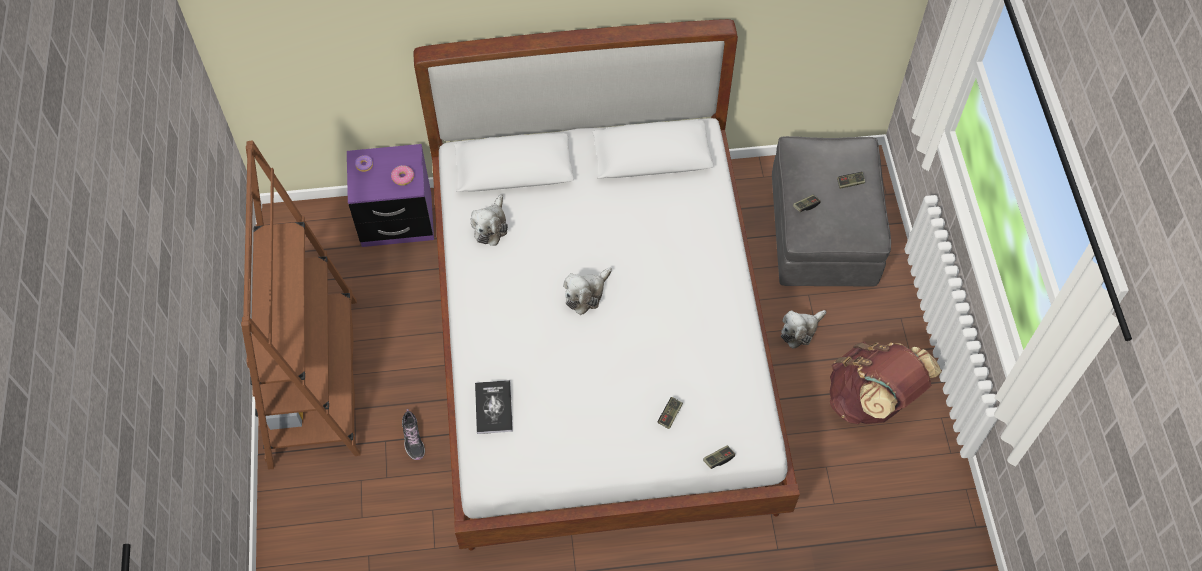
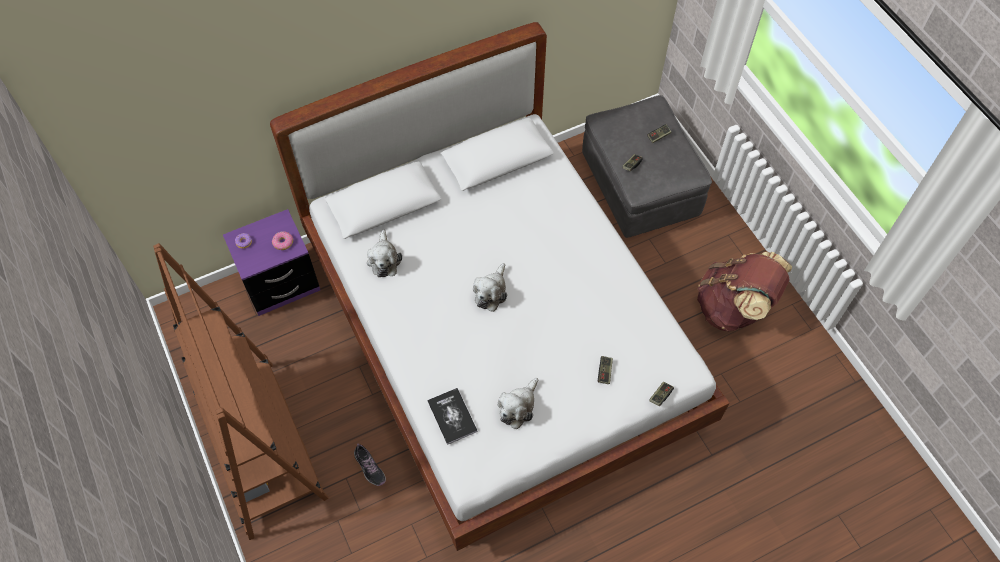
camera: 20 degrees left, 0 degrees up
(800, 330) = (654, 270): plush toy -> plush toy (518, 407)

